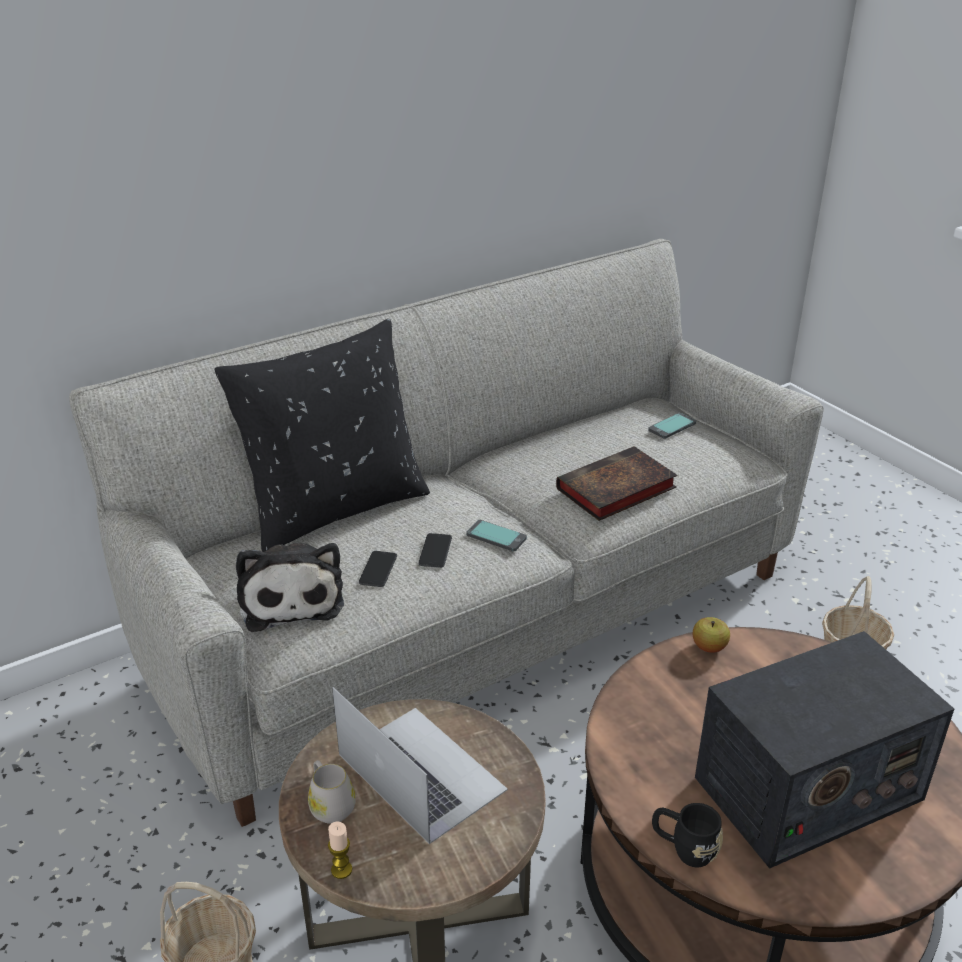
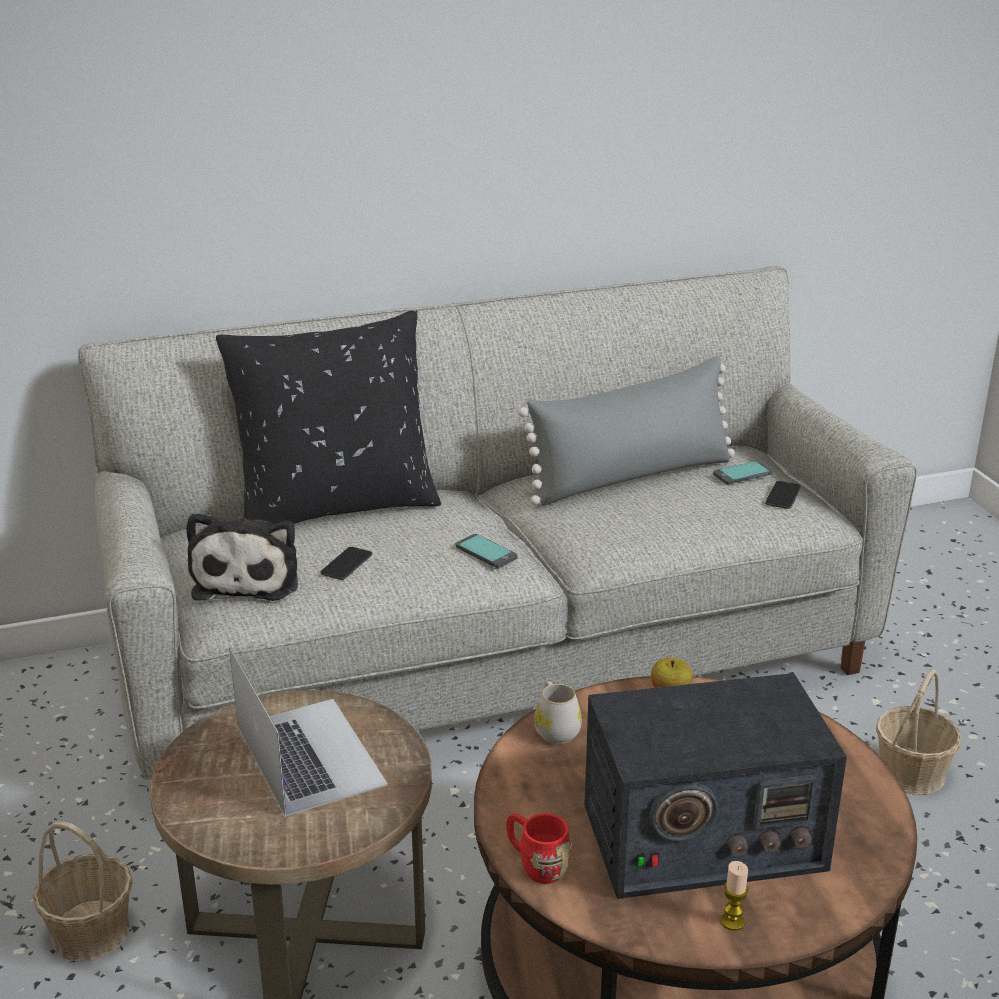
camera: 15 degrees right, 5 degrees down
(330, 805) = (207, 766): white mug -> white mug (555, 729)
(341, 870) = (190, 821): candle -> candle (732, 921)
(435, 551) = (414, 556): phone -> phone (783, 496)
(580, 442) = (632, 477): none -> grey pillow
(614, 490) = (638, 526): book -> none
(684, 848) = (536, 865): black mug -> red mug

